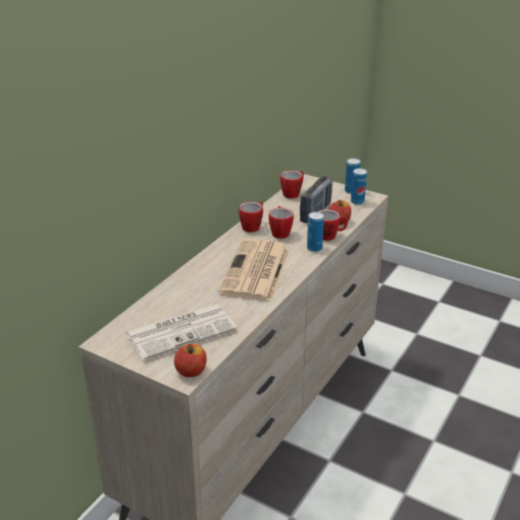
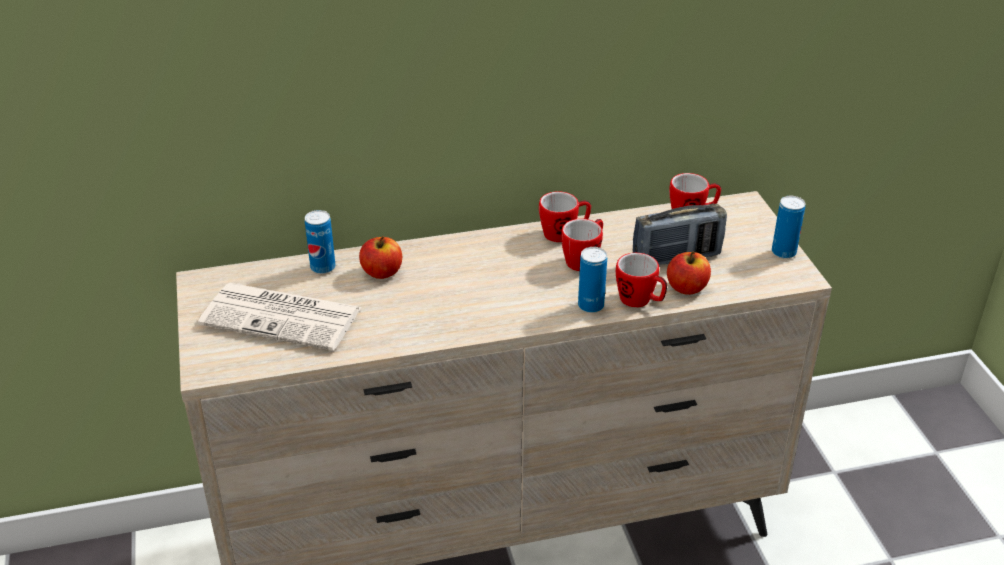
camera: 45 degrees right, 5 degrees up
(191, 371) = (221, 367): apple -> apple (382, 272)
(256, 271) = (471, 294): newspaper -> none
(357, 202) = (764, 273): can -> can (323, 267)

